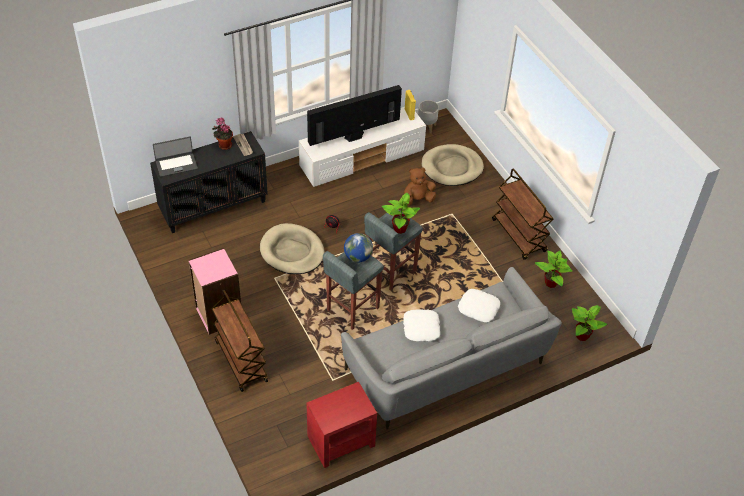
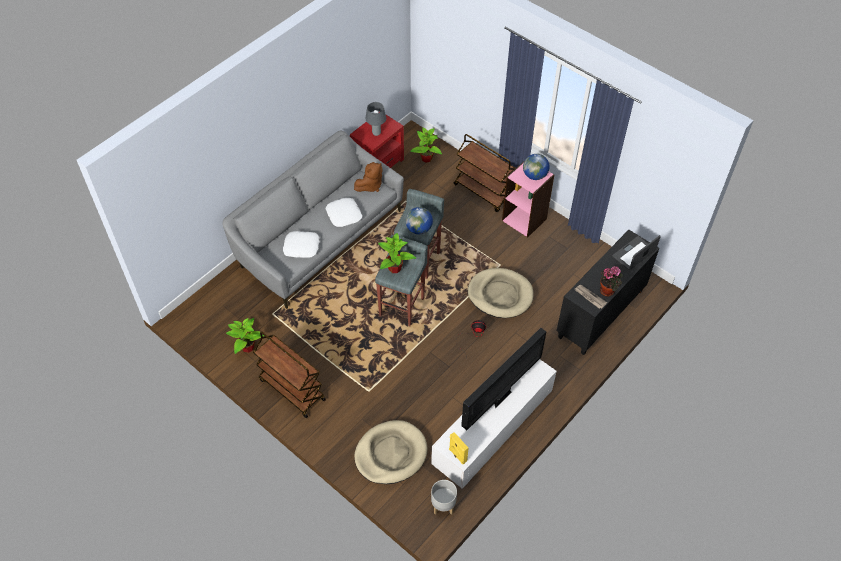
camera: 160 degrees right, 5 degrees up
(209, 265) = (534, 175): none -> globe
(344, 402) = (376, 133): none -> grey table lamp
(417, 199) = (410, 396): brown plush toy -> brown plush toy (370, 186)
(582, 335) = (209, 305): potted plant -> potted plant (426, 158)

